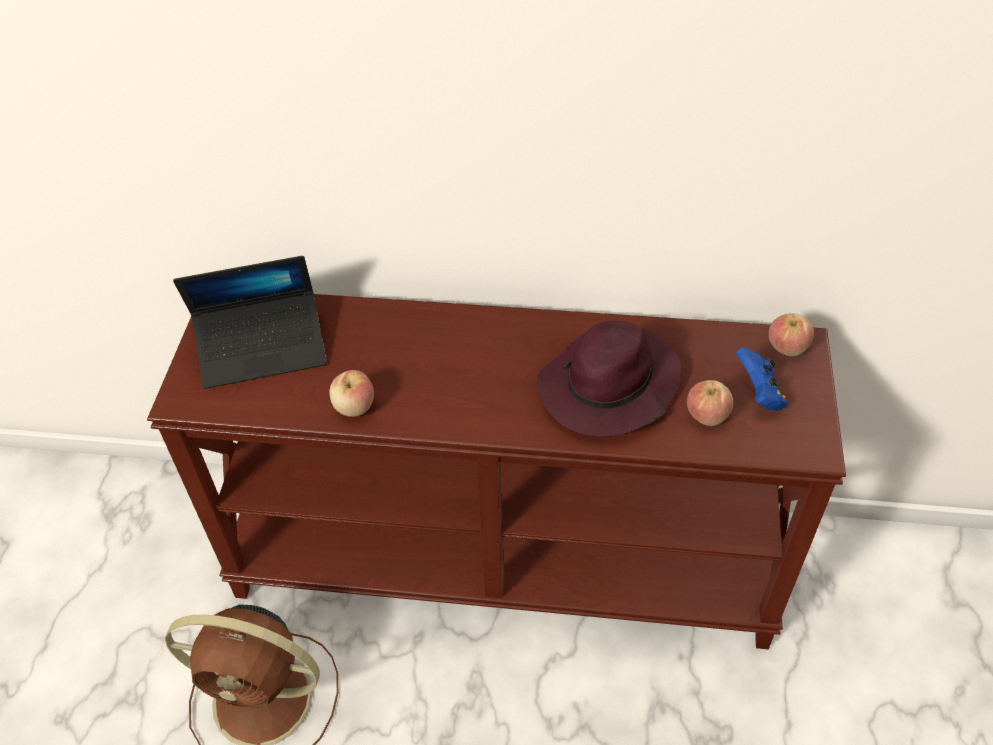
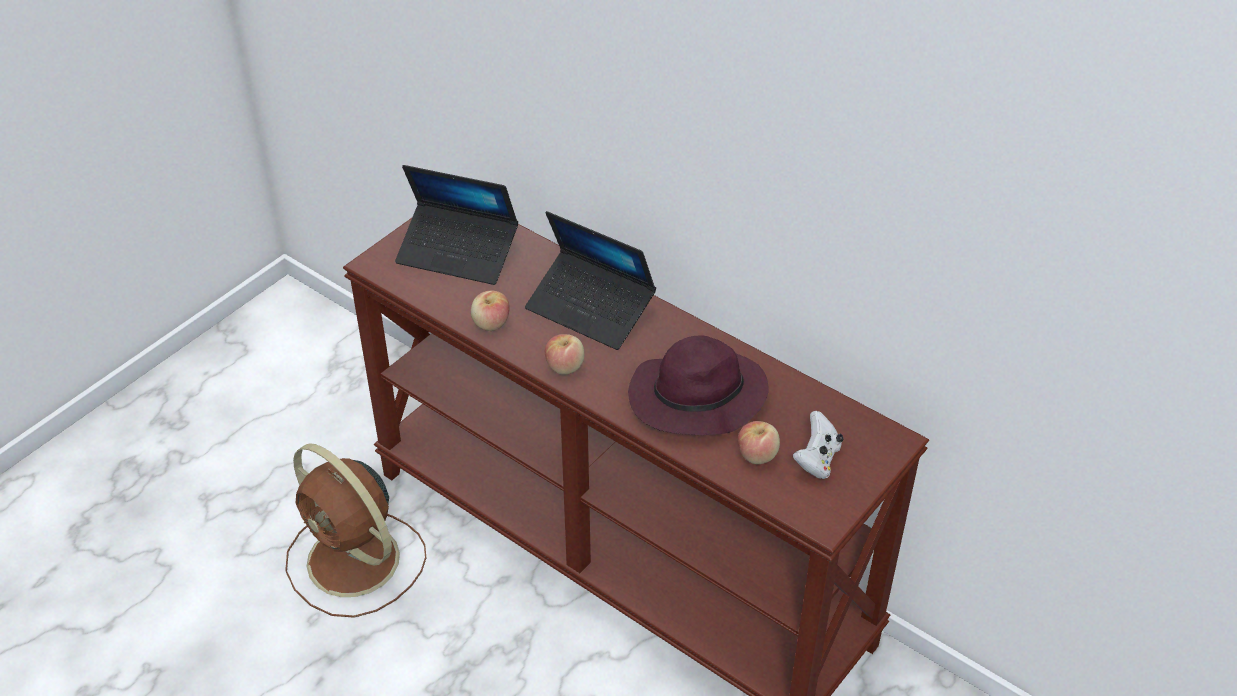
camera: 30 degrees right, 5 degrees down
(439, 346) = (590, 309): none -> laptop
(759, 394) = (817, 460): blue game controller -> white game controller
(787, 347) = (876, 437): apple -> apple (565, 366)

